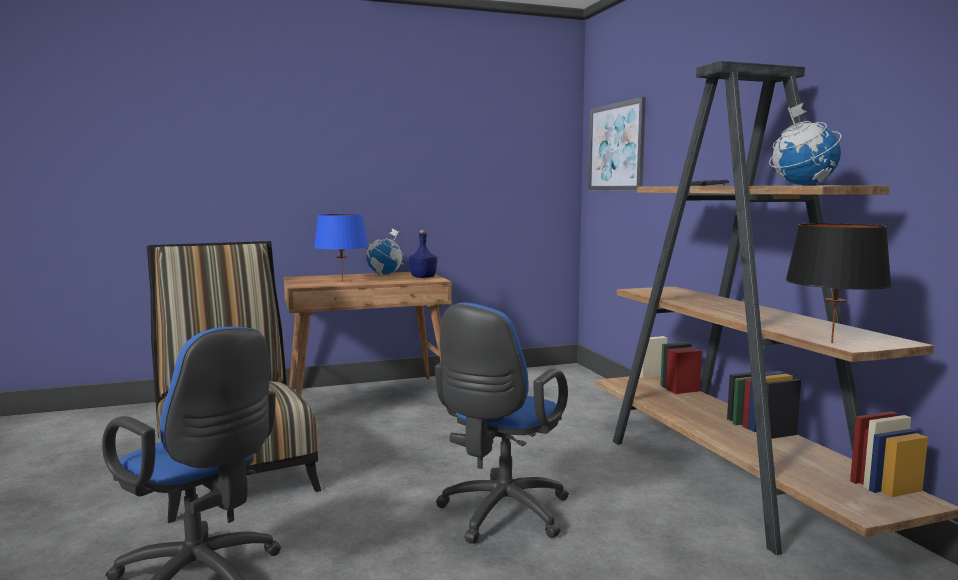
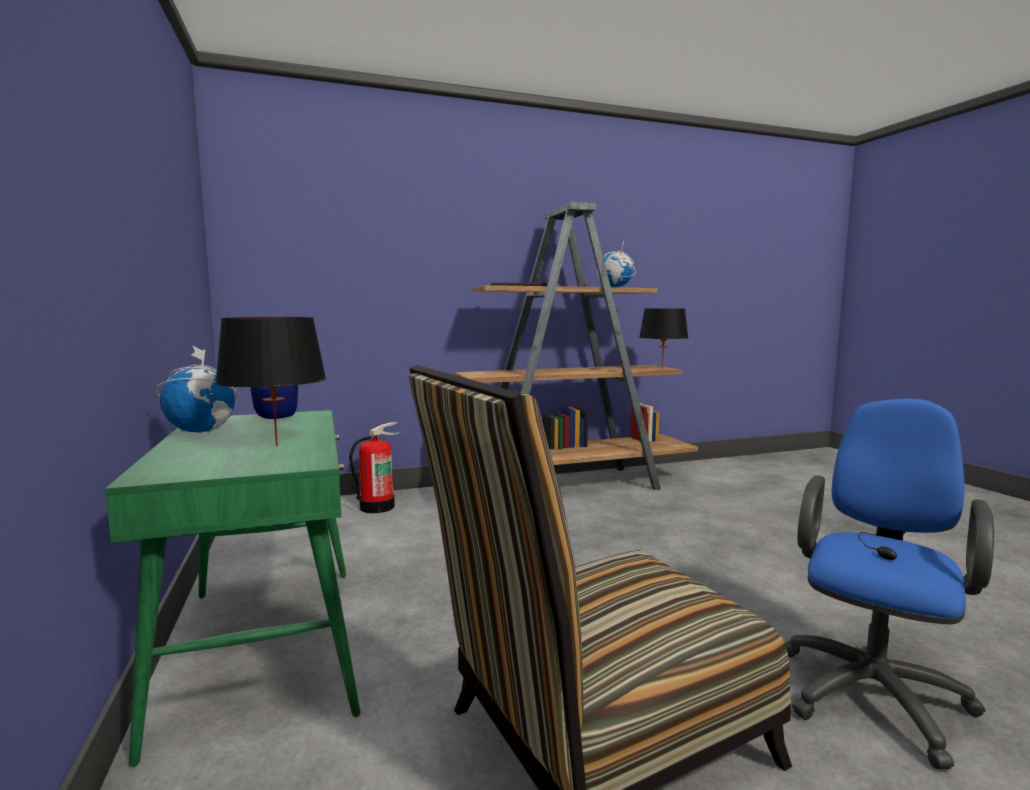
camera: 90 degrees left, 0 degrees up
(342, 281) = (276, 446): blue table lamp -> black table lamp
(369, 397) = (264, 646): brown desk -> green desk
(500, 515) = (650, 553): blue office chair -> none
(596, 399) = (377, 507): none -> fire extinguisher
(616, 147) = (301, 241): picture -> none

